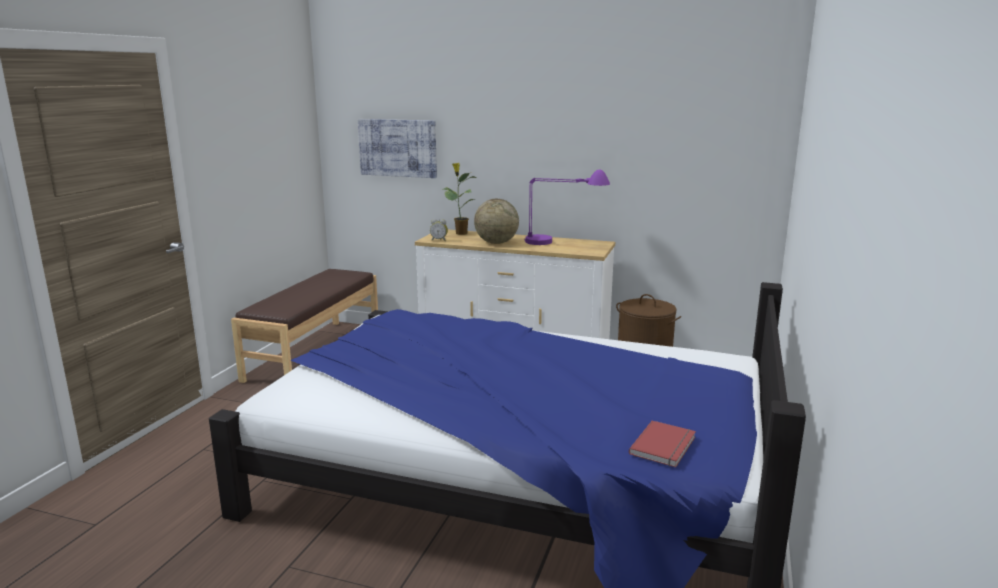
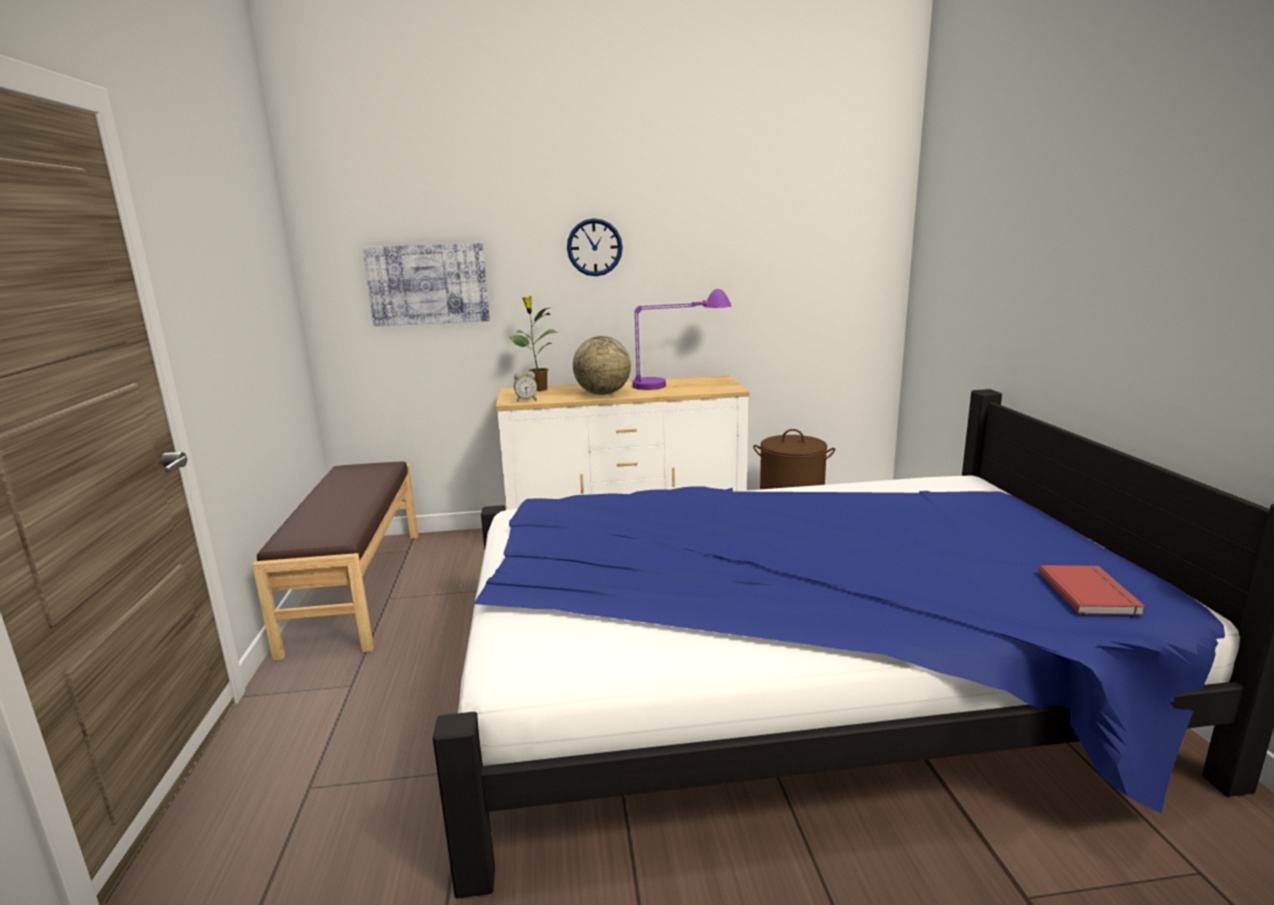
camera: 25 degrees left, 0 degrees up
(514, 128) = (594, 247): none -> wall clock

